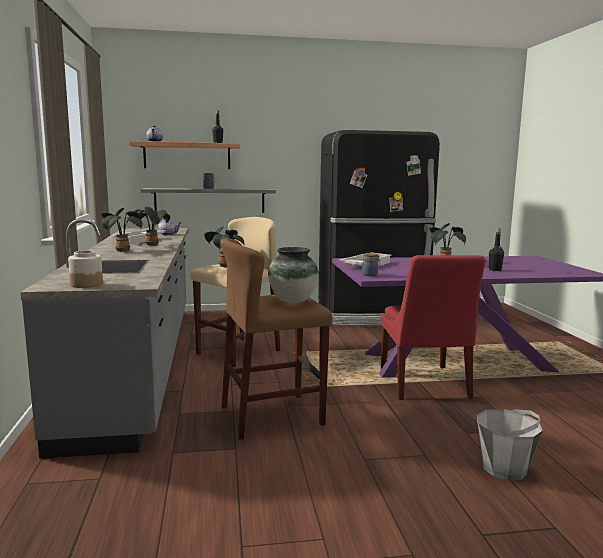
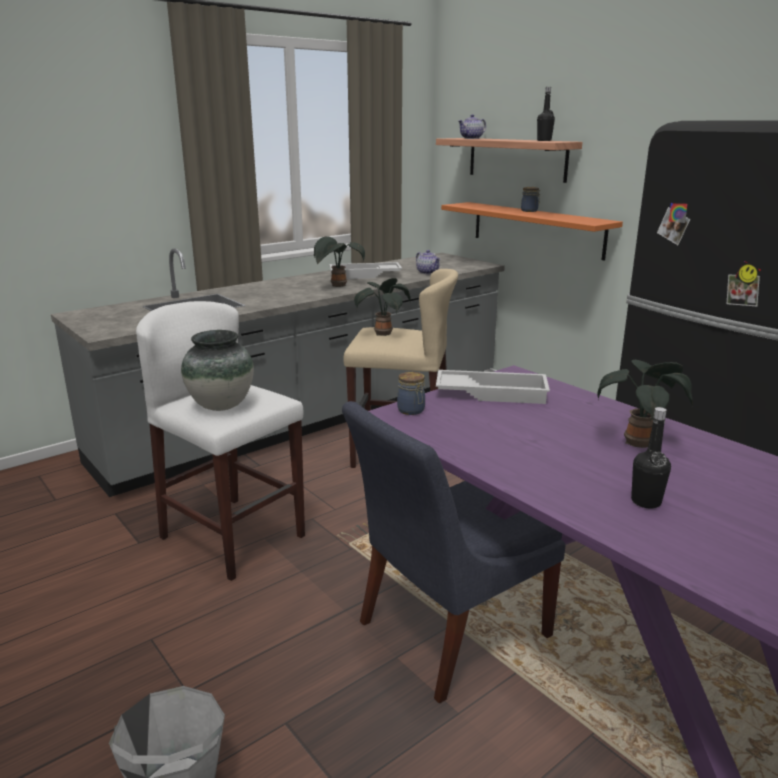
camera: 60 degrees right, 10 degrees up
(86, 284) = (92, 320): jar -> none
(122, 251) = (284, 287): potted plant -> none
(210, 200) = (536, 229): grey shelf -> orange shelf
(272, 415) = (233, 537): brown stool -> white stool
(424, 384) = (446, 632): red chair -> blue chair

